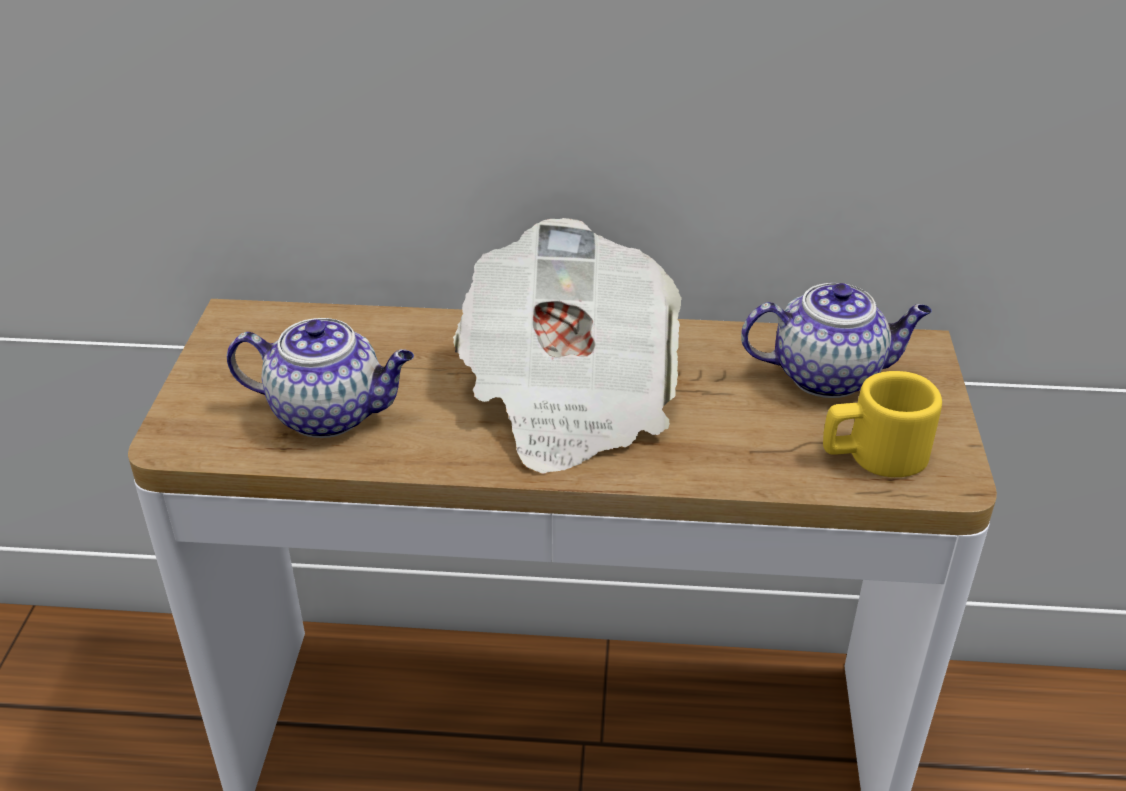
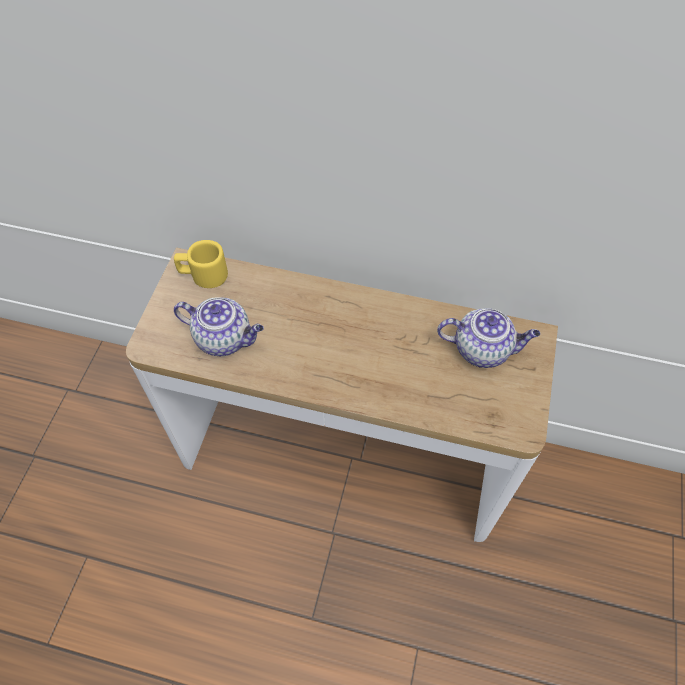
camera: 10 degrees right, 20 degrees up
(569, 396) = (345, 344): newspaper -> none
(873, 455) = (489, 408): yellow mug -> yellow mug (203, 275)

